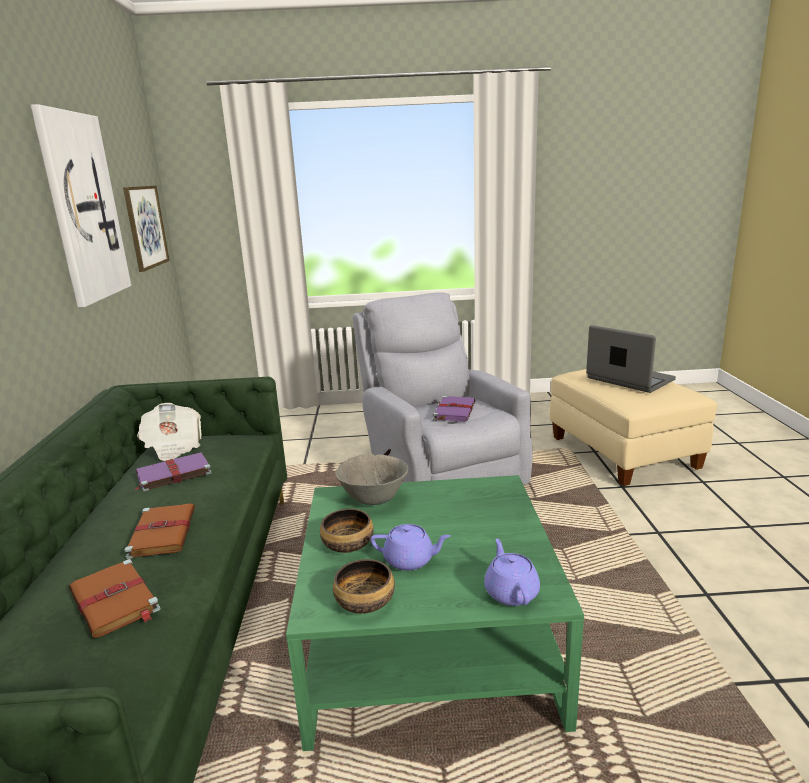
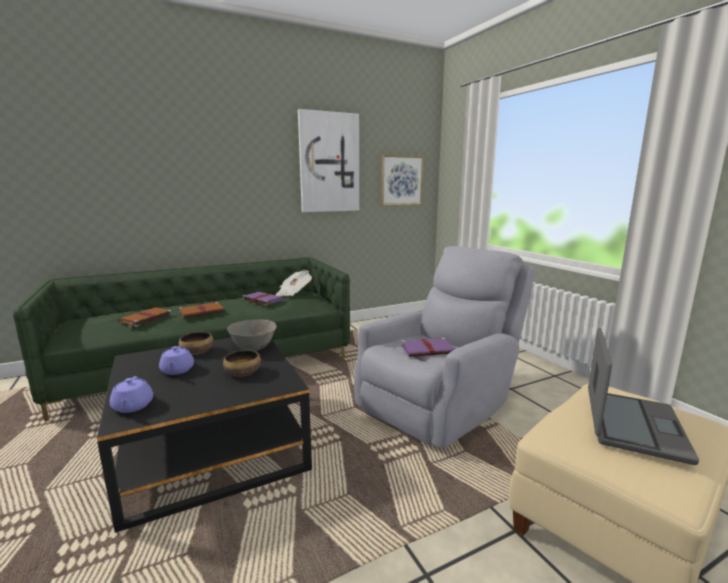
camera: 65 degrees right, 5 degrees down
(365, 602) = (136, 367): bowl -> bowl (242, 373)
(428, 642) = (211, 447): green coffee table -> black coffee table
(511, 592) = (132, 406): purple teapot -> purple teapot turned 105 degrees clockwise

